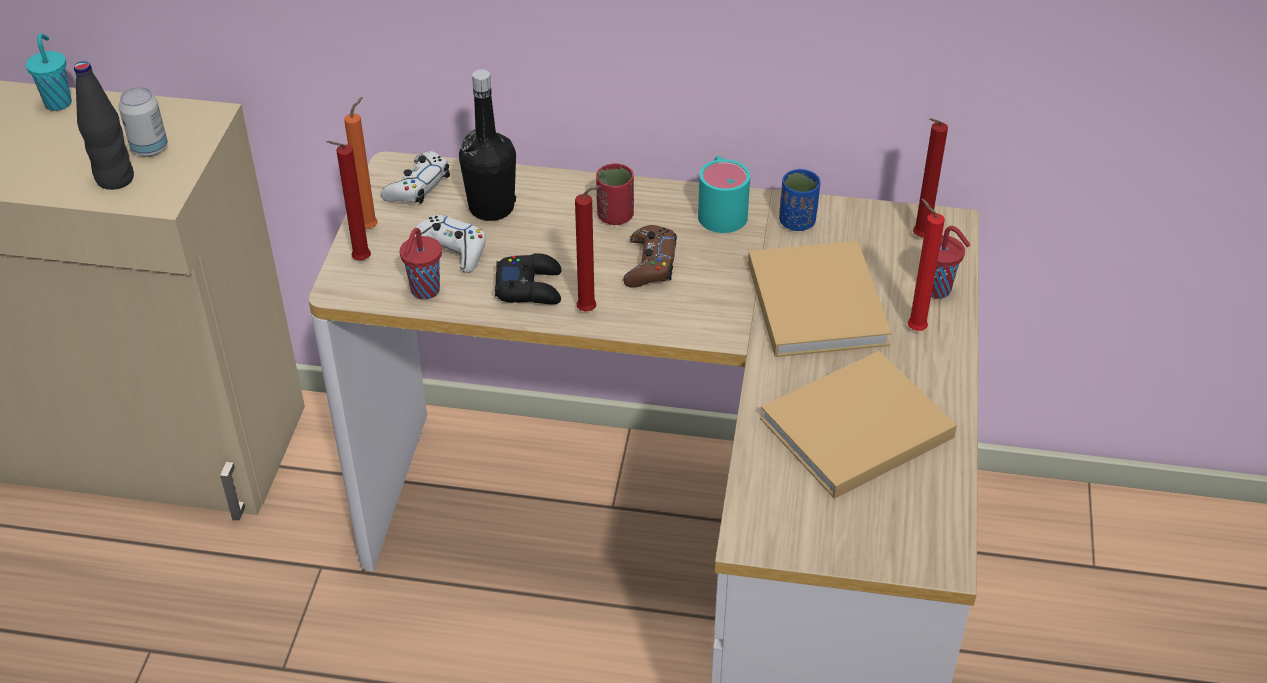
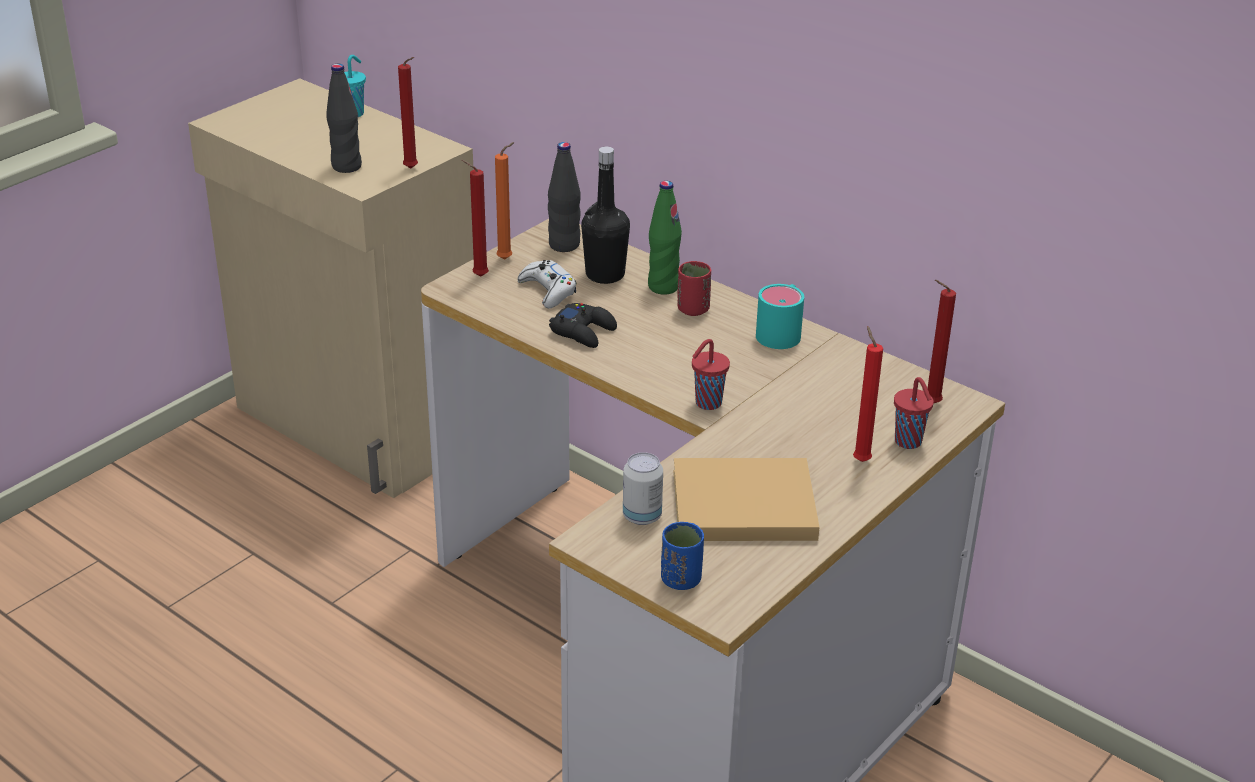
camera: 30 degrees right, 10 degrees down
(149, 148) = (386, 156): can -> can (642, 516)
(417, 186) = (564, 245): white game controller -> black bottle
(424, 292) = (505, 309): red cup -> red cup (707, 403)
(563, 200) = (663, 287): none -> green bottle
(590, 311) = (613, 361): red candle -> red candle (412, 169)
(650, 264) = (689, 348): brown game controller -> none
(797, 222) = (836, 360): blue cup -> blue cup (681, 580)
(815, 300) = (797, 414): beige book -> none

